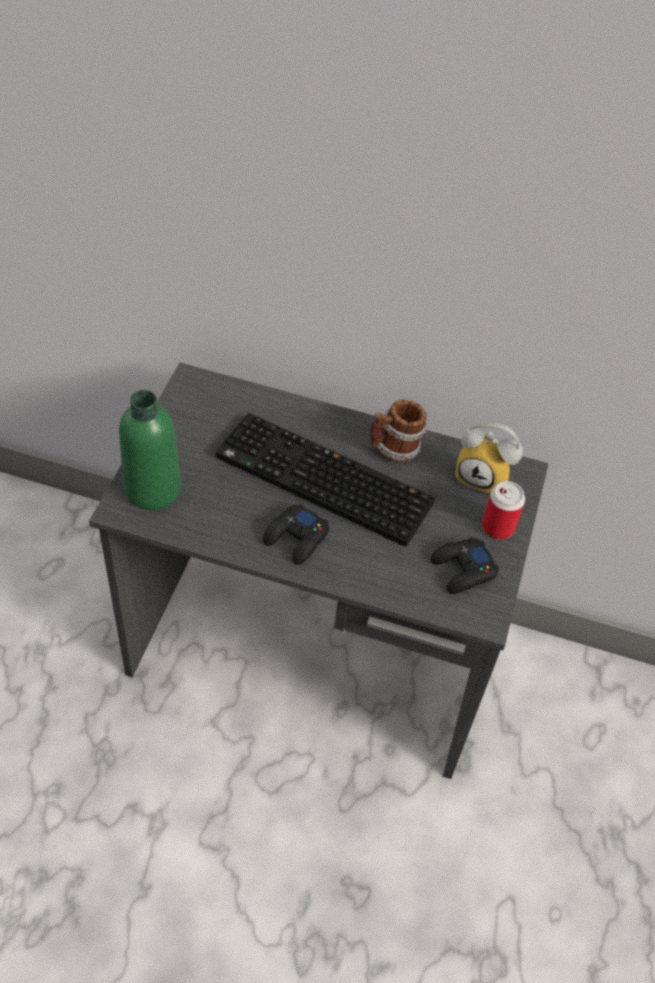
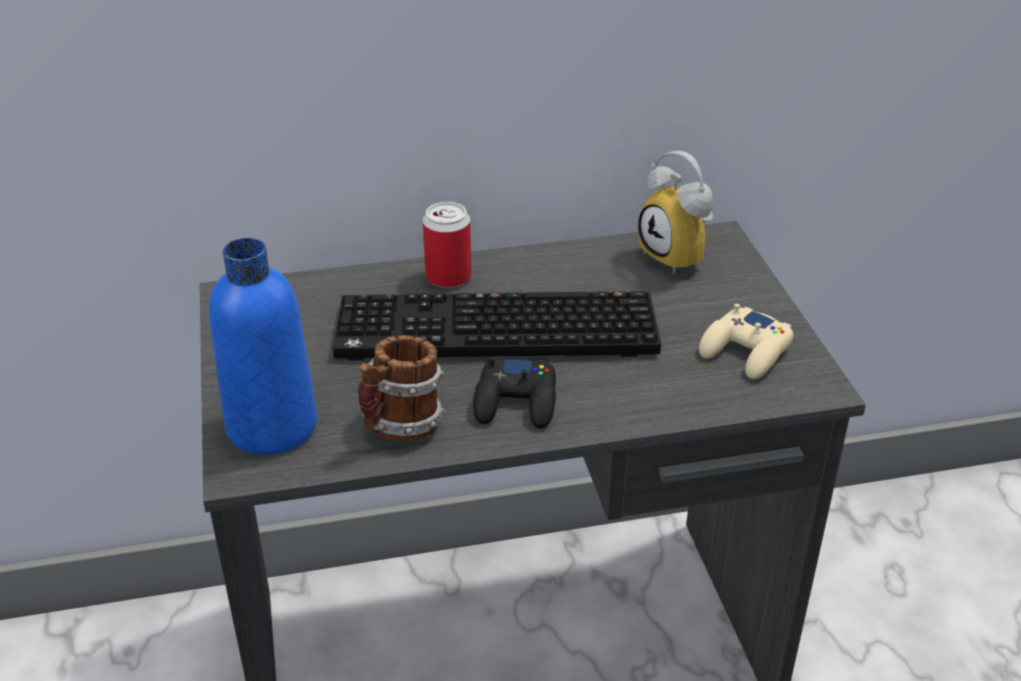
camera: 25 degrees left, 15 degrees down
(152, 488) = (272, 426): green bottle -> blue bottle
(394, 450) = (554, 270): mug -> mug (400, 427)
(463, 570) = (746, 351): black game controller -> beige game controller
(484, 477) = (681, 257): alarm clock -> alarm clock turned 60 degrees clockwise
(498, 526) = (742, 295): can -> can (448, 277)

